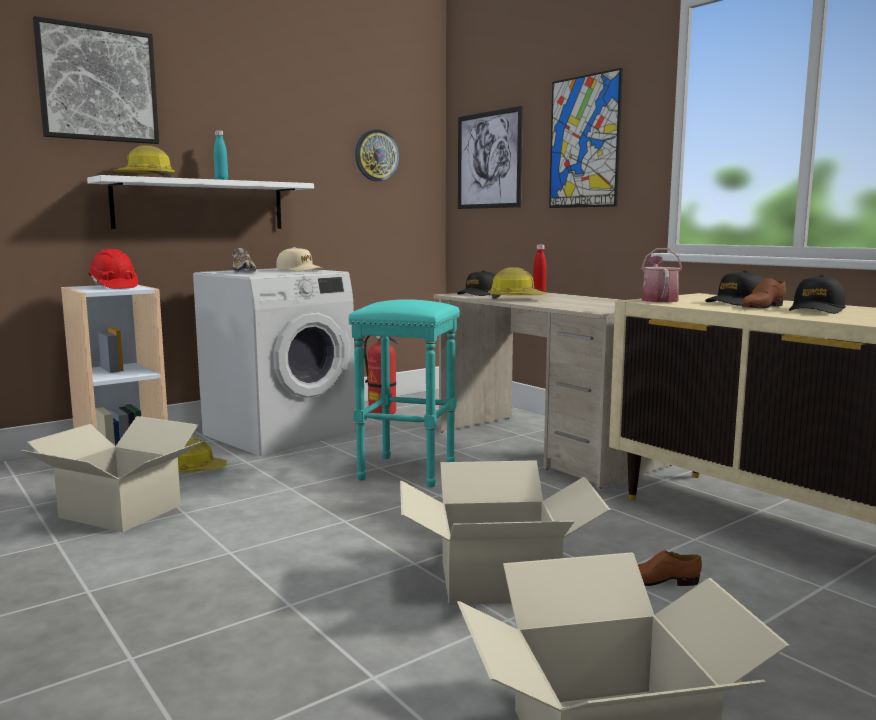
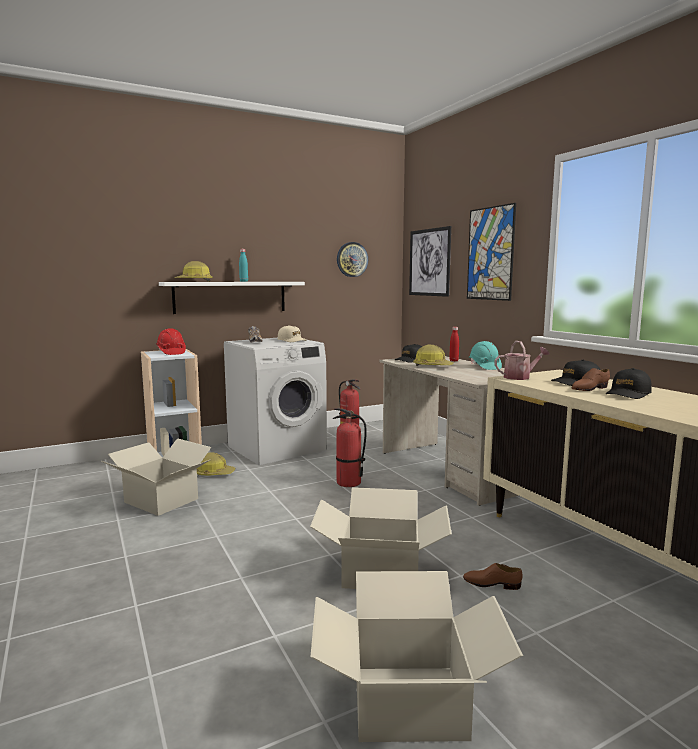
camera: 10 degrees right, 0 degrees up
(98, 84) = (166, 223): picture -> none
(405, 471) = (348, 483): turquoise stool -> fire extinguisher
(587, 298) = (484, 367): none -> turquoise hard hat
(658, 300) = (520, 377): watering can -> watering can turned 60 degrees clockwise

